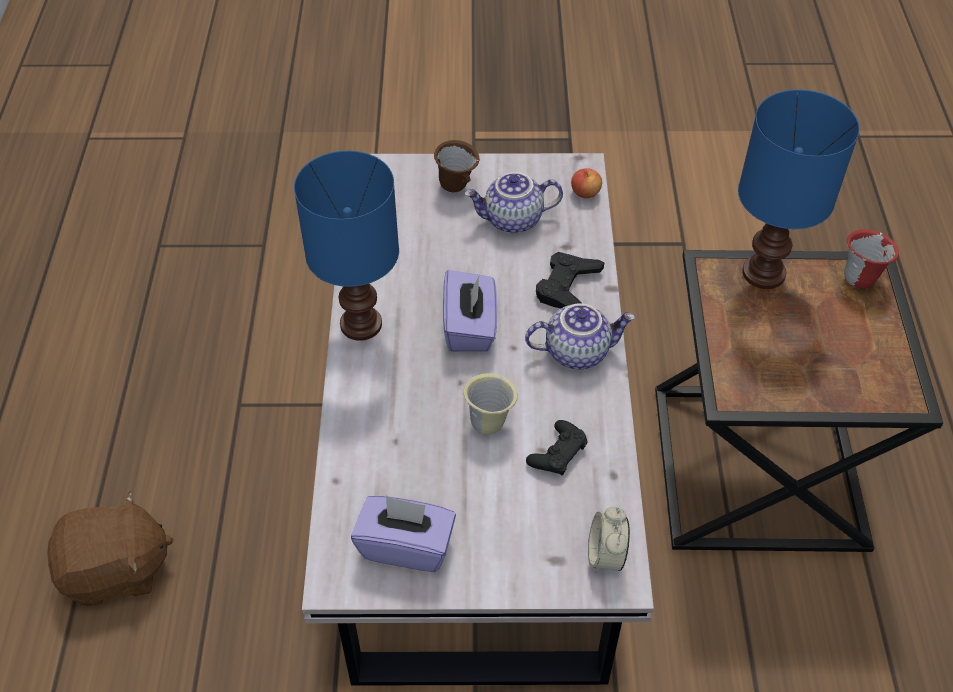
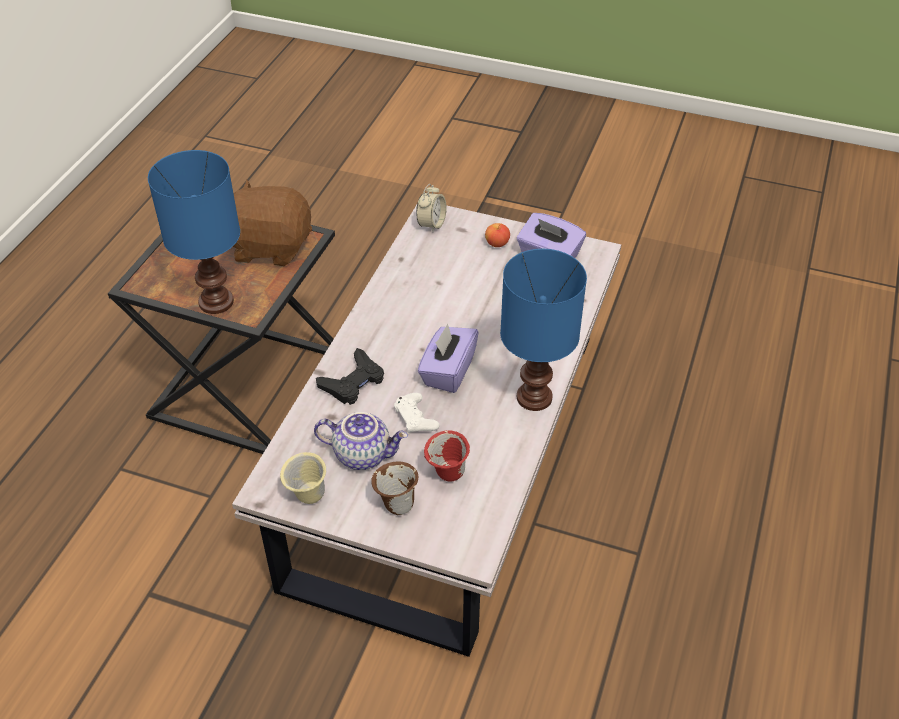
camera: 160 degrees left, 5 degrees down
(116, 571) = (745, 449): brown plush toy -> brown plush toy (269, 246)
(479, 267) = (415, 418): none -> white game controller
(490, 422) = (465, 306): beige mug -> beige mug (307, 498)
(558, 453) = (429, 278): black game controller -> none
(577, 351) = (376, 334): teapot -> none
(585, 193) = (280, 463): apple -> apple (497, 243)
(860, 279) = (152, 281): red mug -> red mug (447, 475)

